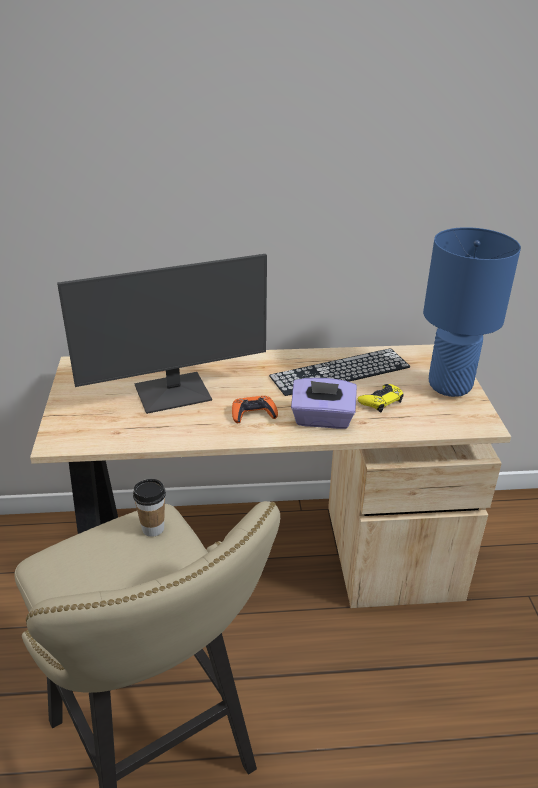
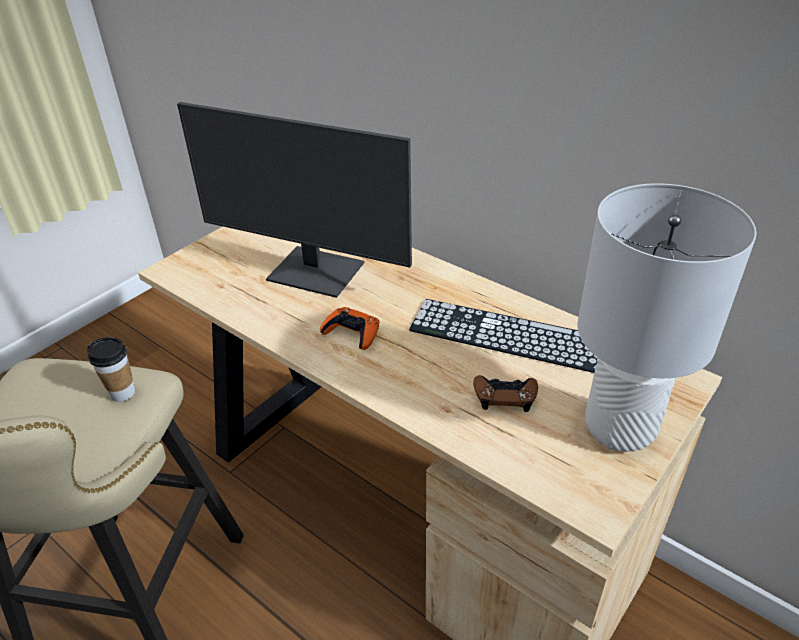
camera: 45 degrees right, 5 degrees up
(322, 419) = (408, 379): purple tissue box -> none
(381, 401) = (505, 396): yellow game controller -> brown game controller
(448, 389) = (617, 431): blue table lamp -> grey table lamp

